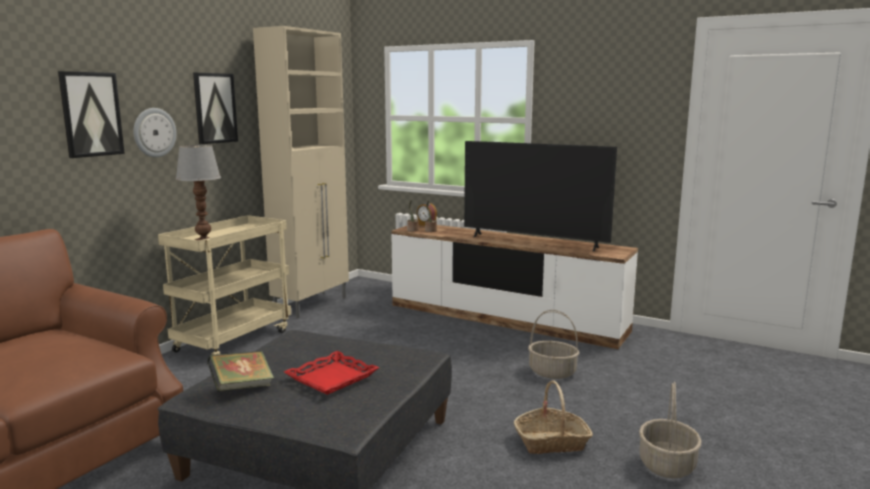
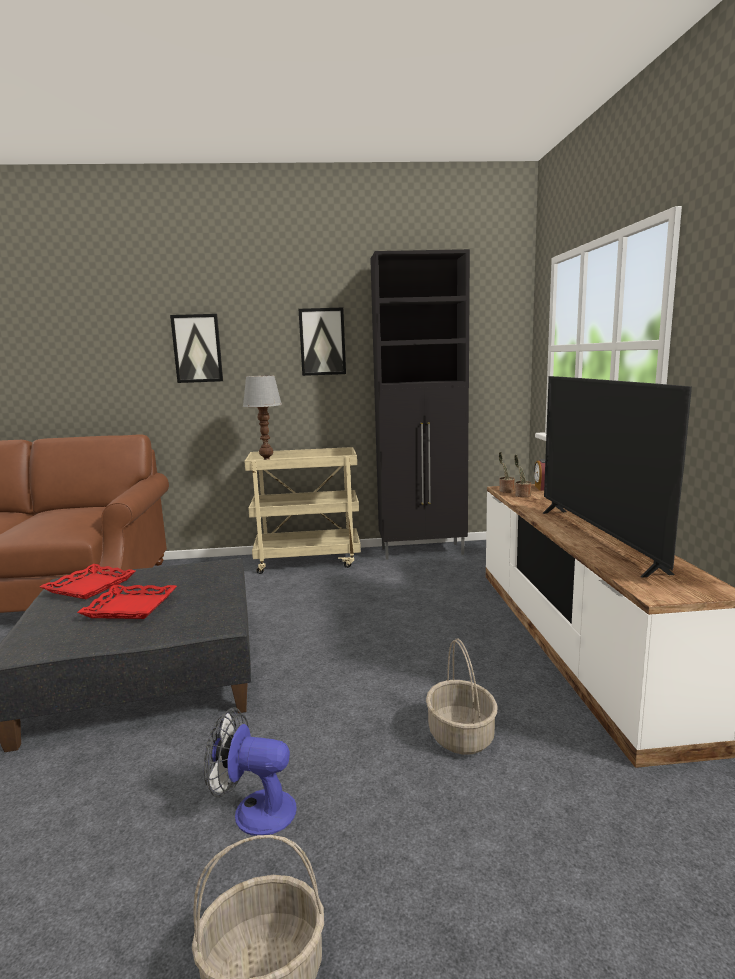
camera: 55 degrees right, 0 degrees up
(154, 132) = (255, 364): wall clock -> none
(242, 387) = (90, 586): book -> red tray
(312, 304) = (423, 551): beige cabinet -> black cabinet
(552, 442) = (254, 810): basket -> fan

